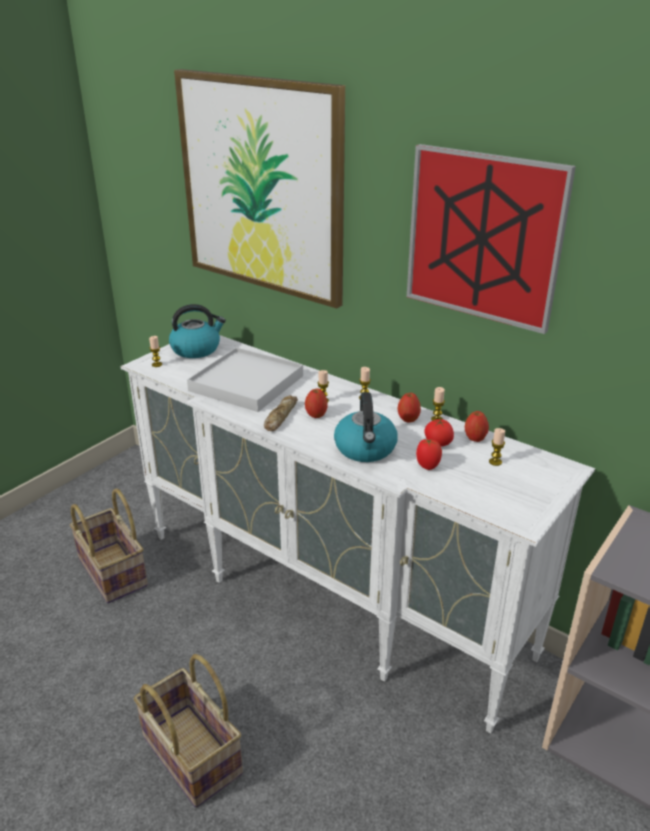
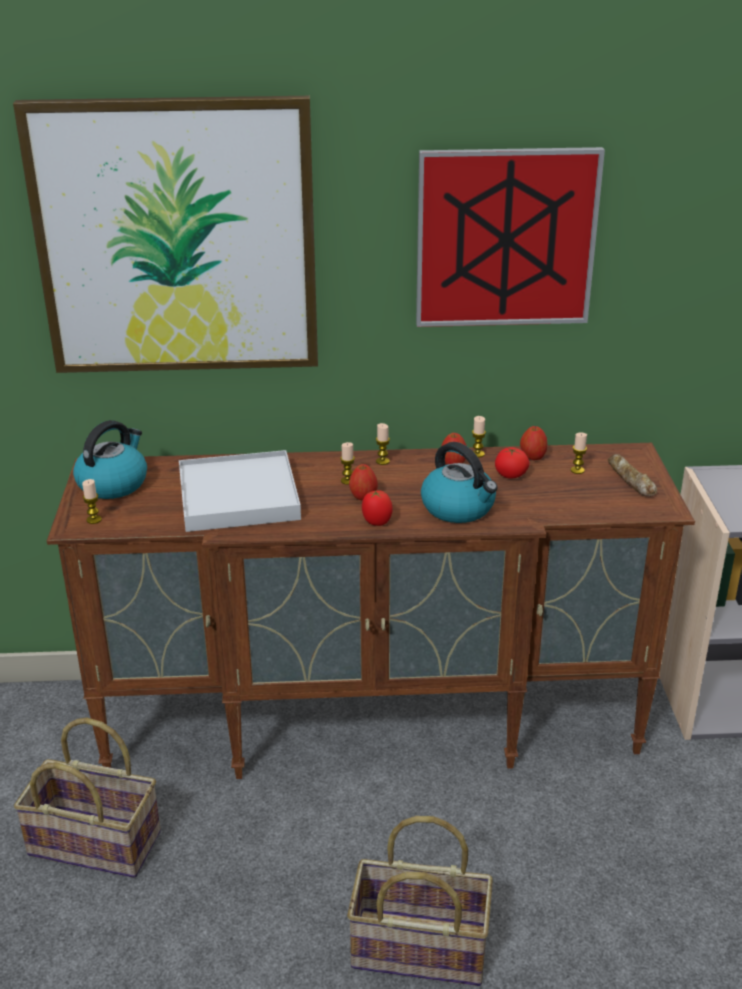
camera: 40 degrees left, 0 degrees up
(280, 417) = (331, 514): bread -> bread (630, 480)
(328, 594) = (372, 723): white cabinet -> brown cabinet
(427, 466) = (532, 498): tomato -> tomato (376, 522)

